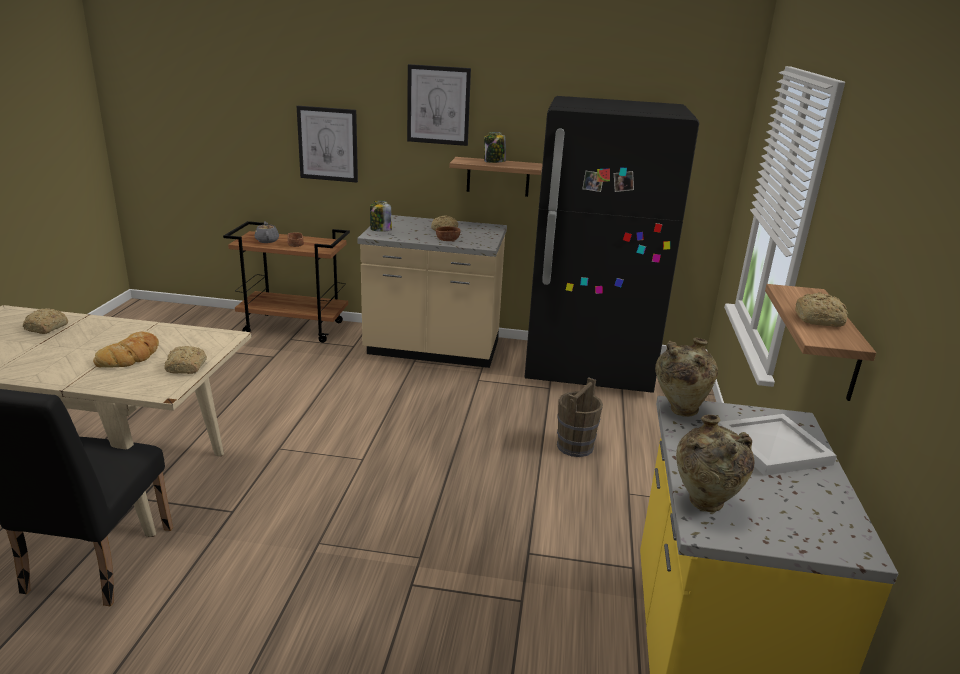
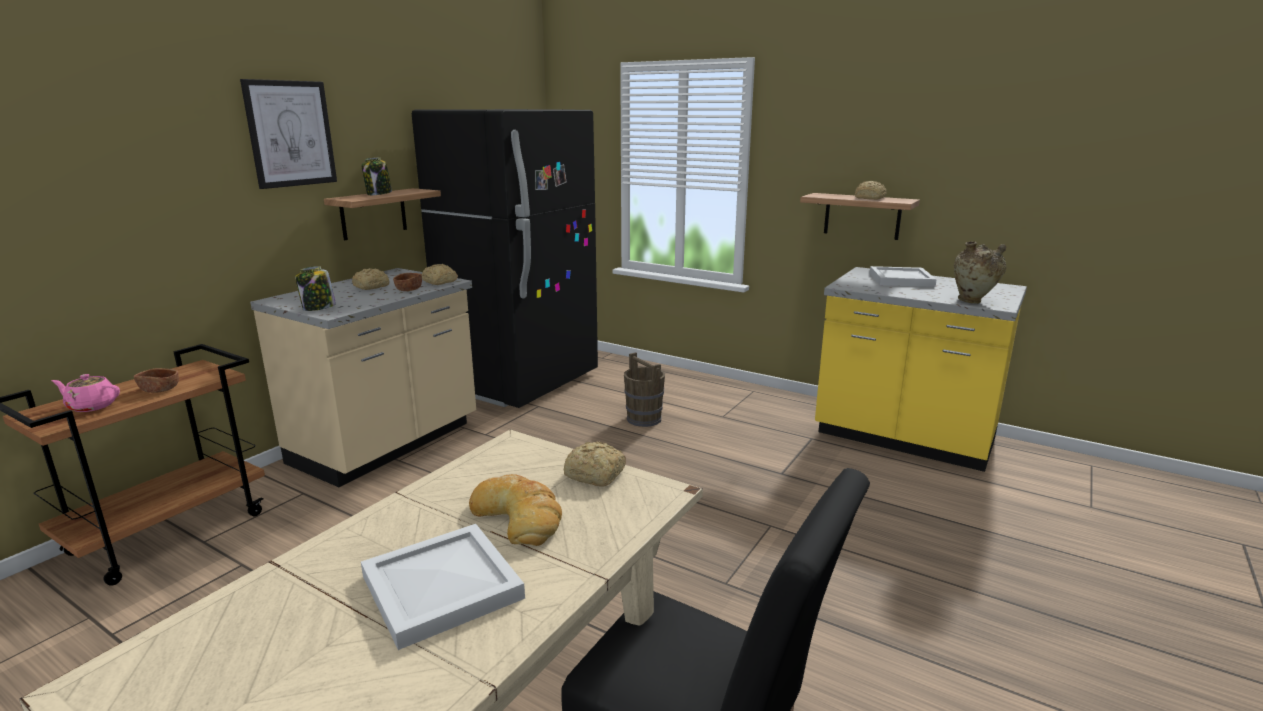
camera: 65 degrees left, 5 degrees down
(45, 328) = (288, 613): bread -> bread (439, 282)
(59, 353) = (440, 589): none -> white tray
(267, 240) = (92, 406): grey teapot -> pink teapot
(328, 144) = (131, 217): picture -> none
(678, 410) = (849, 287): beige vase -> none

